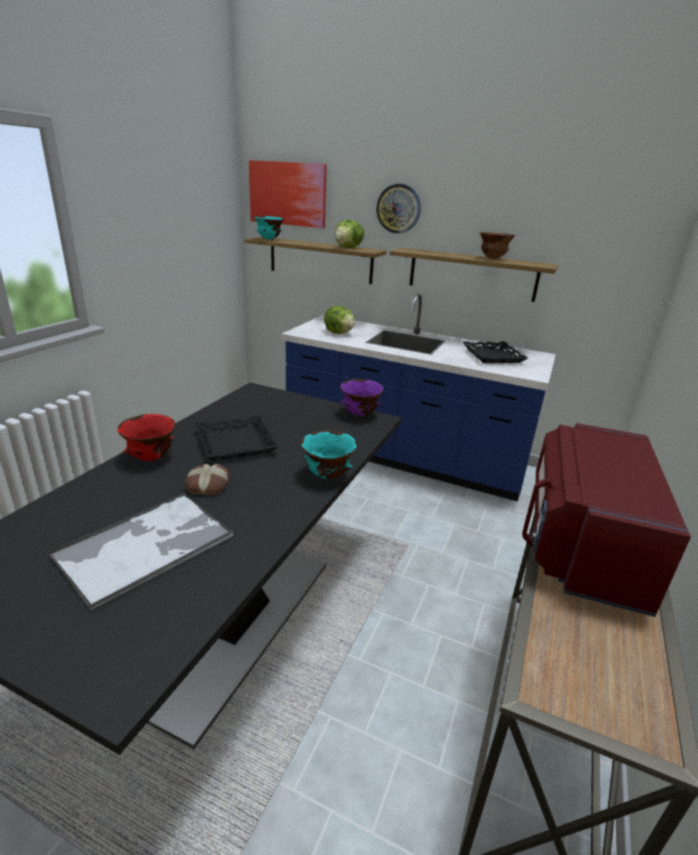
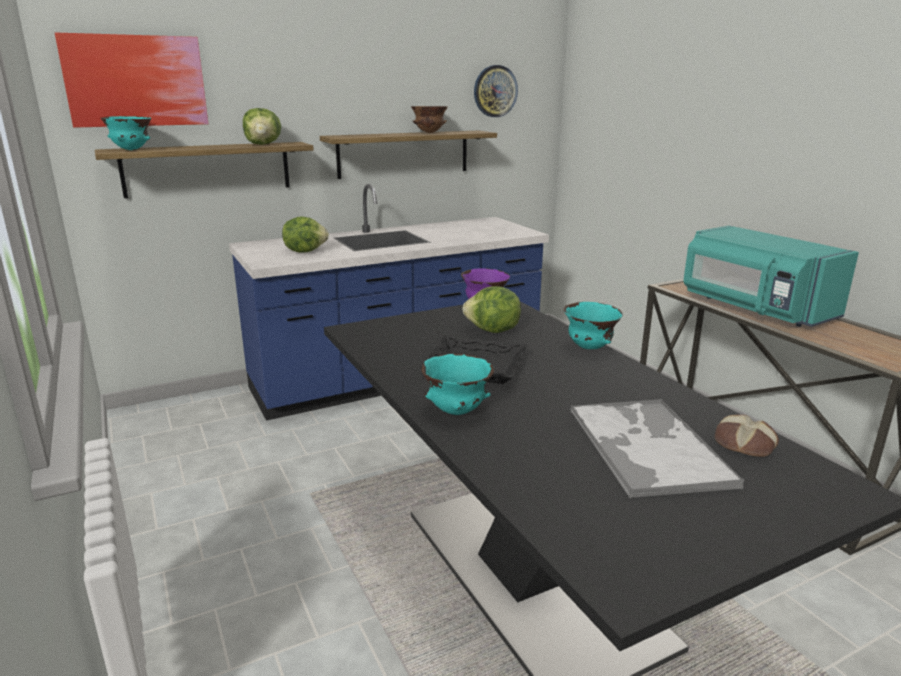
camera: 50 degrees left, 5 degrees down
(151, 458) = (458, 411): red bowl -> turquoise bowl
(207, 484) = (552, 397): bread -> bread (743, 444)
(312, 430) = (493, 331): none -> lettuce
(398, 208) = (308, 89): wall clock -> wall clock (495, 91)
(493, 356) = (470, 230): black tray -> none
(581, 542) = (753, 308): red microwave -> turquoise microwave

